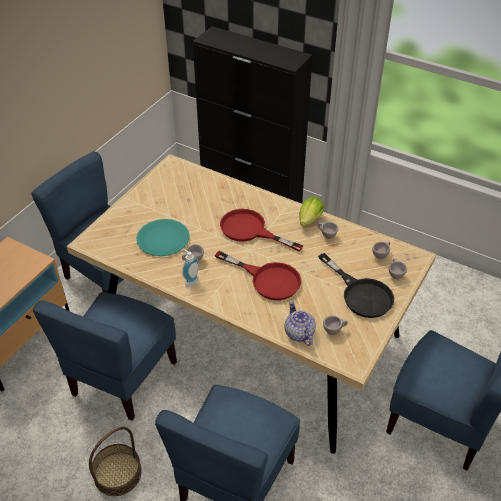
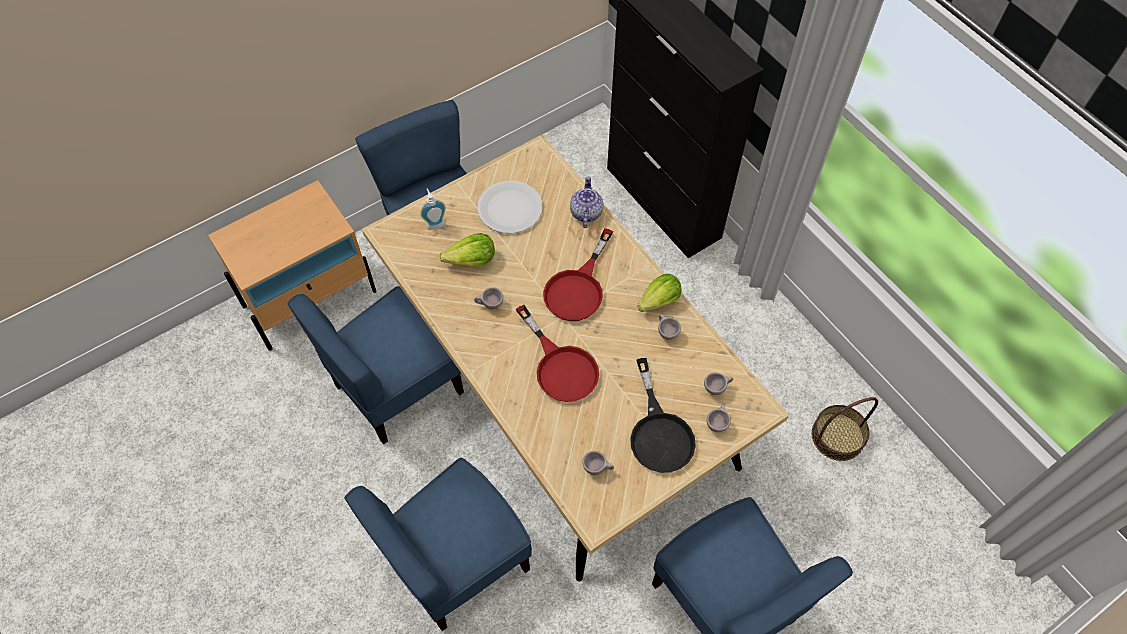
camera: 25 degrees right, 15 degrees up
(117, 473) = (342, 498): basket -> basket (837, 436)
(163, 239) = (471, 260): turquoise plate -> lettuce
(172, 200) = (510, 208): none -> white plate
(190, 281) = (472, 332): soap dispenser -> soap dispenser (435, 223)
(250, 230) = (578, 288): red frying pan -> red frying pan turned 120 degrees counterclockwise
(298, 333) = (555, 454): teapot -> teapot (585, 212)

